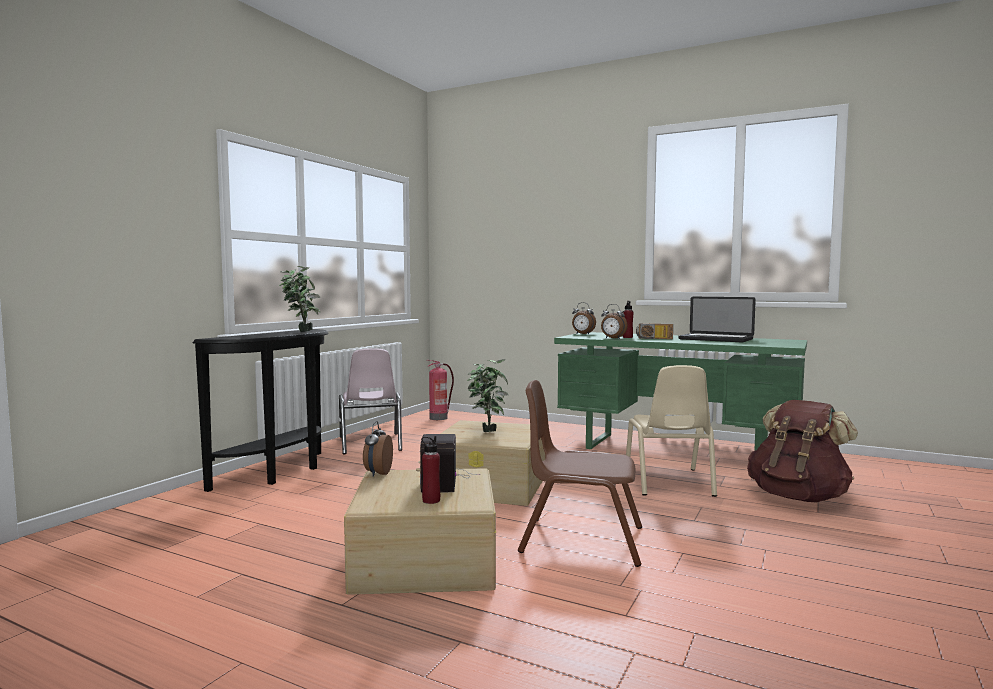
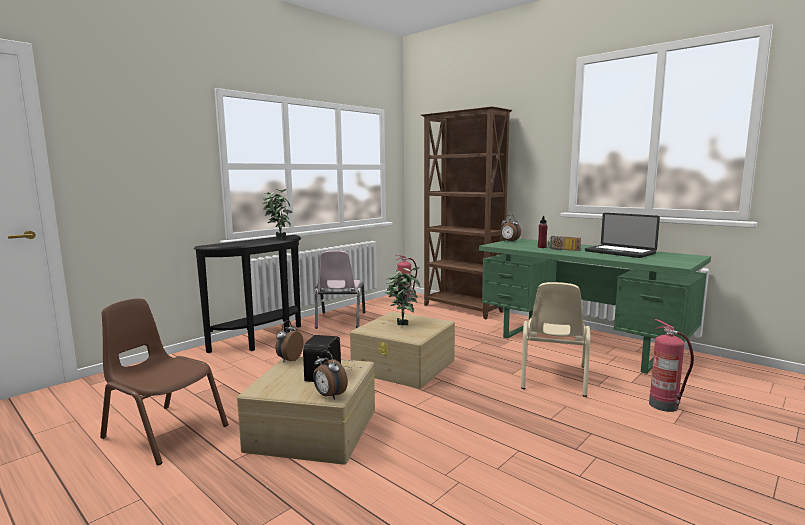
camera: 15 degrees right, 5 degrees up
(431, 500) = (305, 389): red bottle -> none
(517, 423) = (462, 309): none -> brown bookcase
(581, 540) = (442, 427): brown chair -> brown chair (164, 432)
(612, 338) = (526, 248): alarm clock -> alarm clock (329, 396)
(798, 497) = (665, 406): brown backpack -> fire extinguisher

